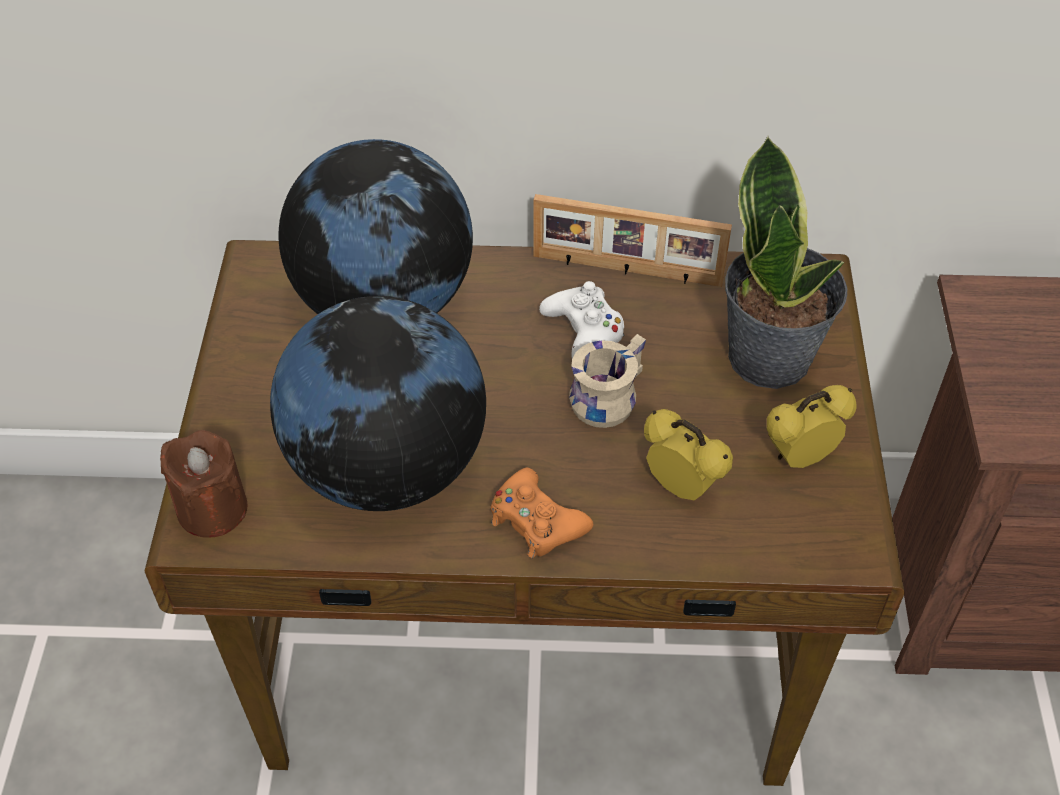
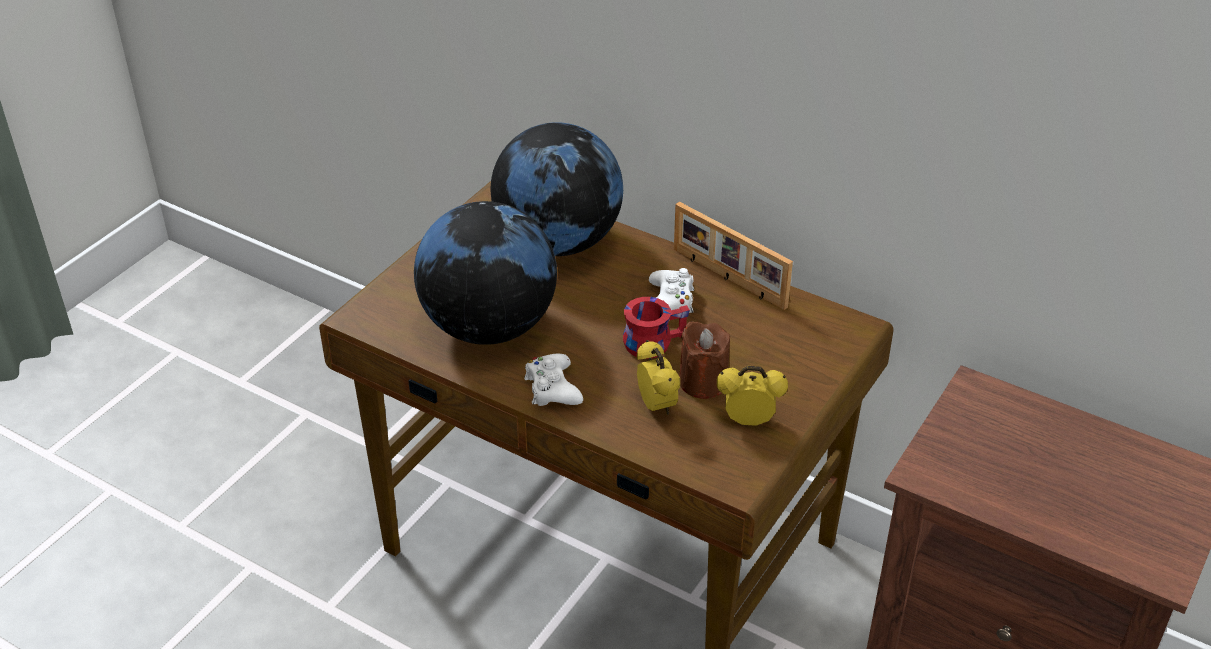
camera: 30 degrees right, 10 degrees down
(212, 509) = (375, 309): brown candle -> brown candle (703, 382)
(536, 522) = (552, 388): orange game controller -> white game controller
(604, 395) = (652, 340): beige mug -> red mug
(771, 357) = (781, 360): potted plant -> none

